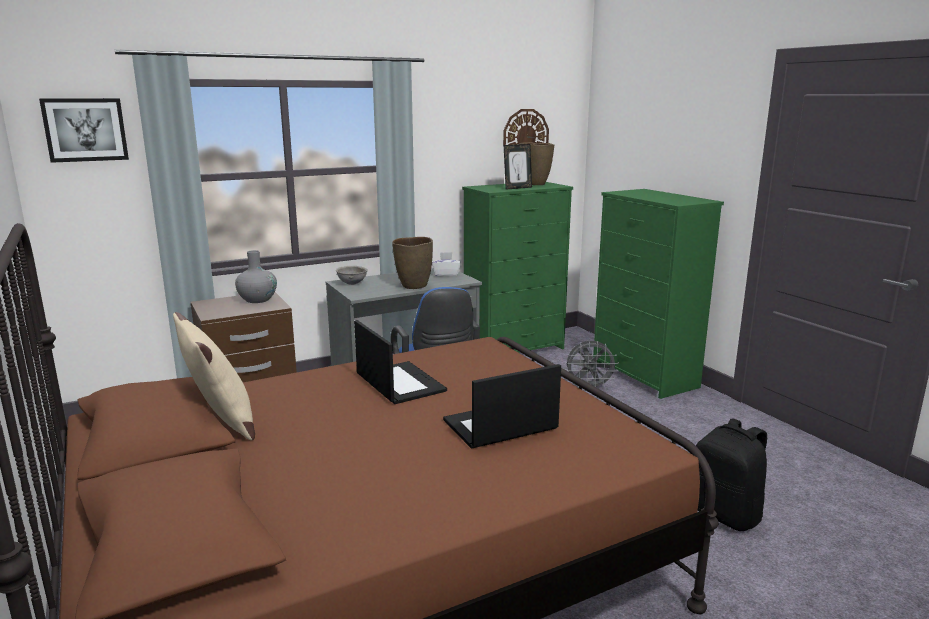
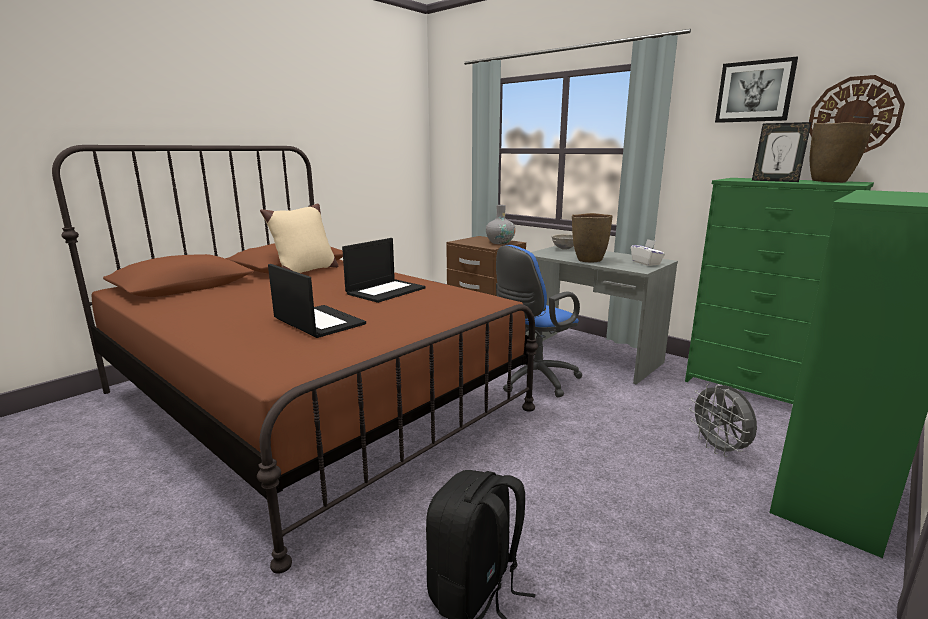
camera: 70 degrees right, 0 degrees up
(85, 129) = (456, 116): picture -> picture (755, 91)

